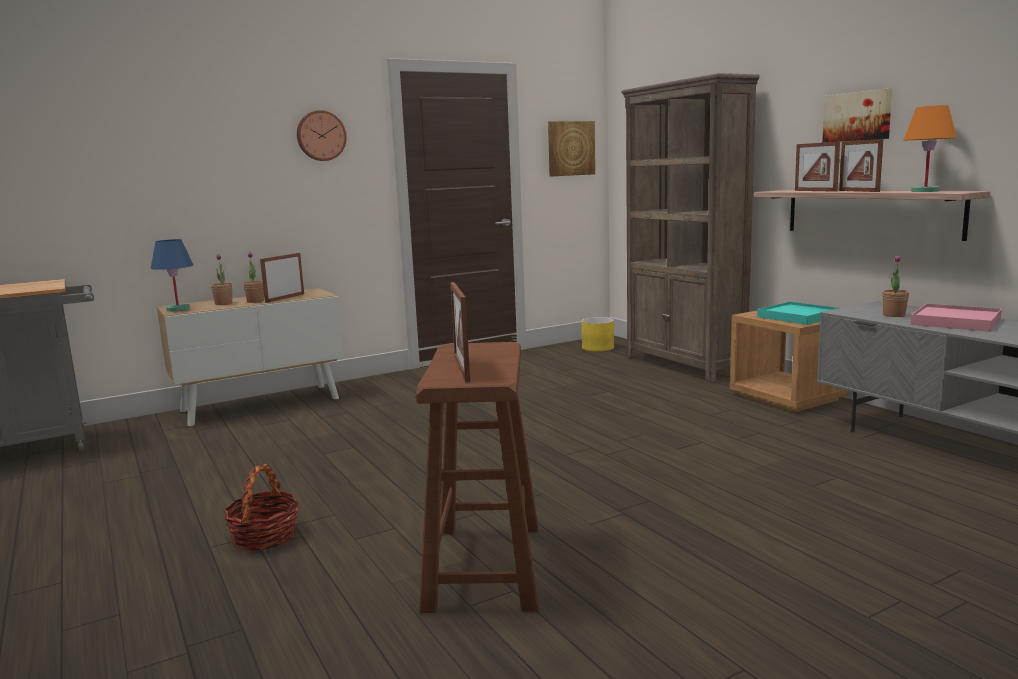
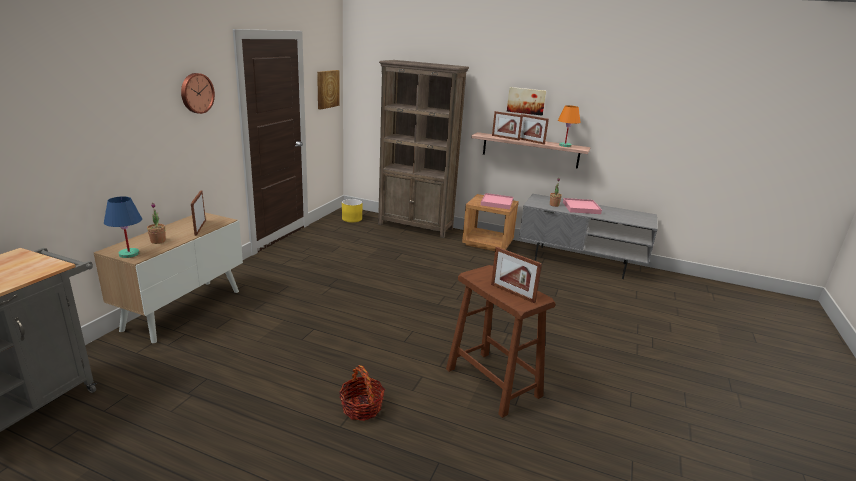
camera: 40 degrees left, 10 degrees up
(255, 301) = (182, 235): potted plant -> none
(797, 316) = (496, 203): turquoise tray -> pink tray

